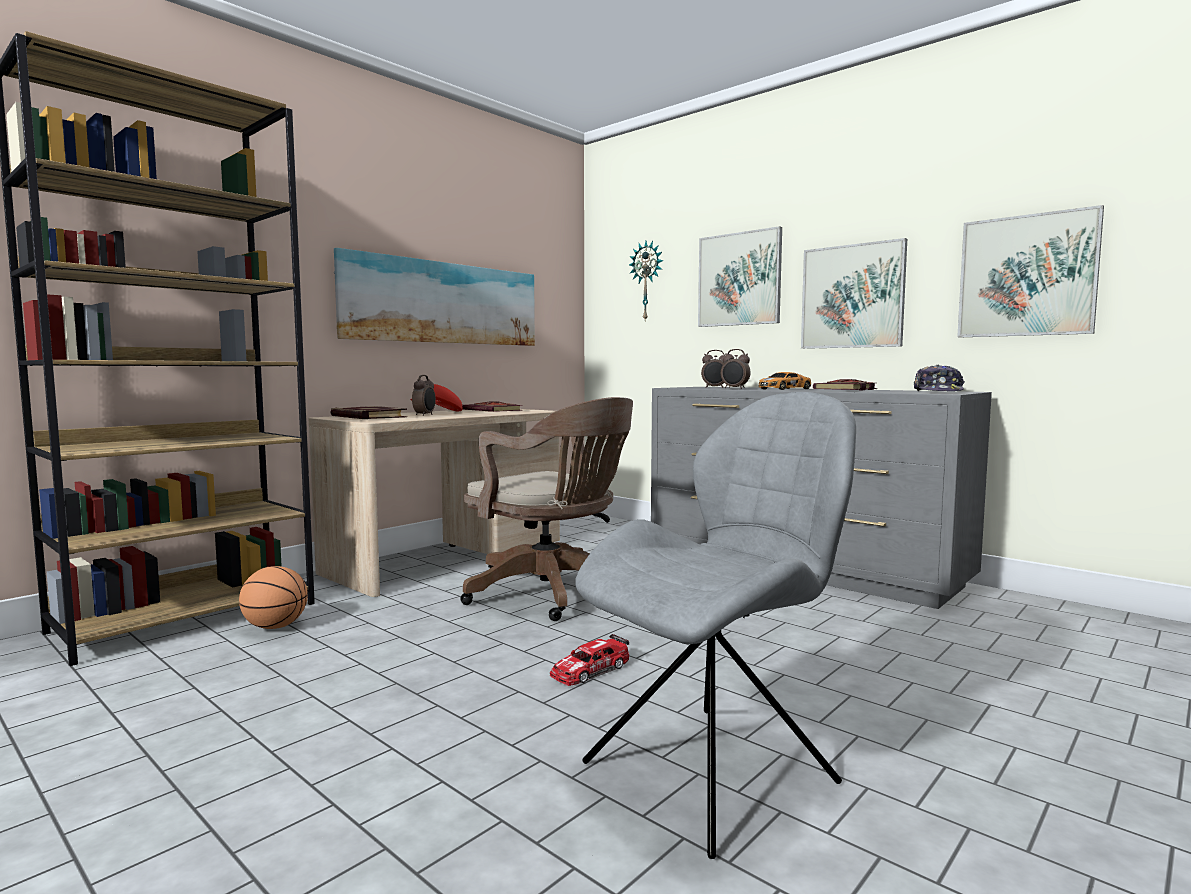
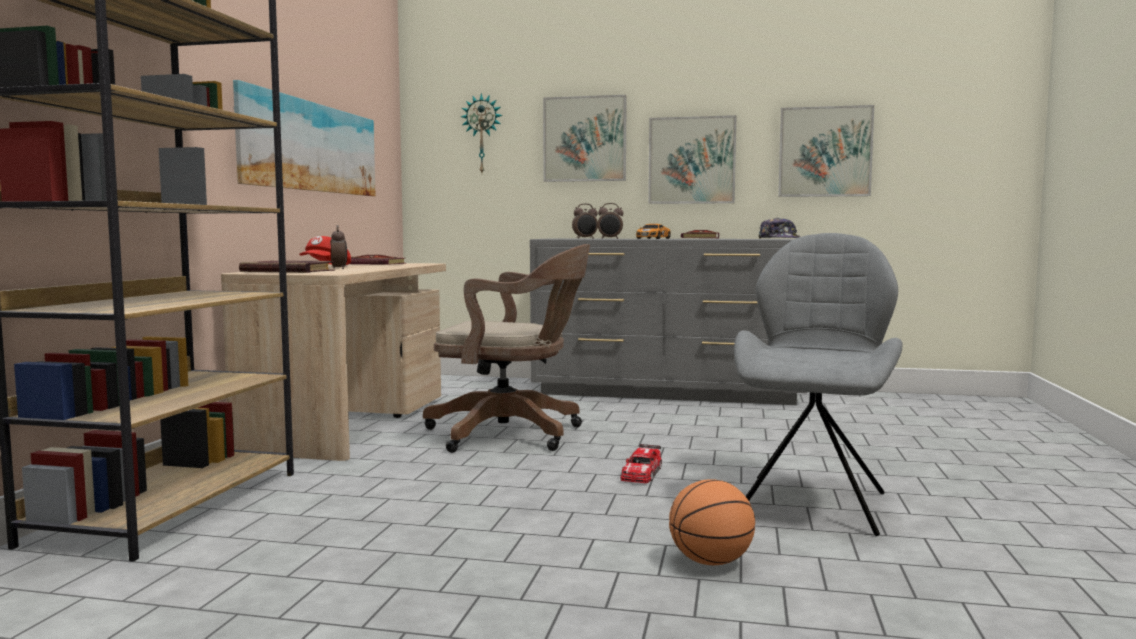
camera: 30 degrees left, 0 degrees up
(275, 627) = (297, 496): basketball -> basketball (711, 562)

